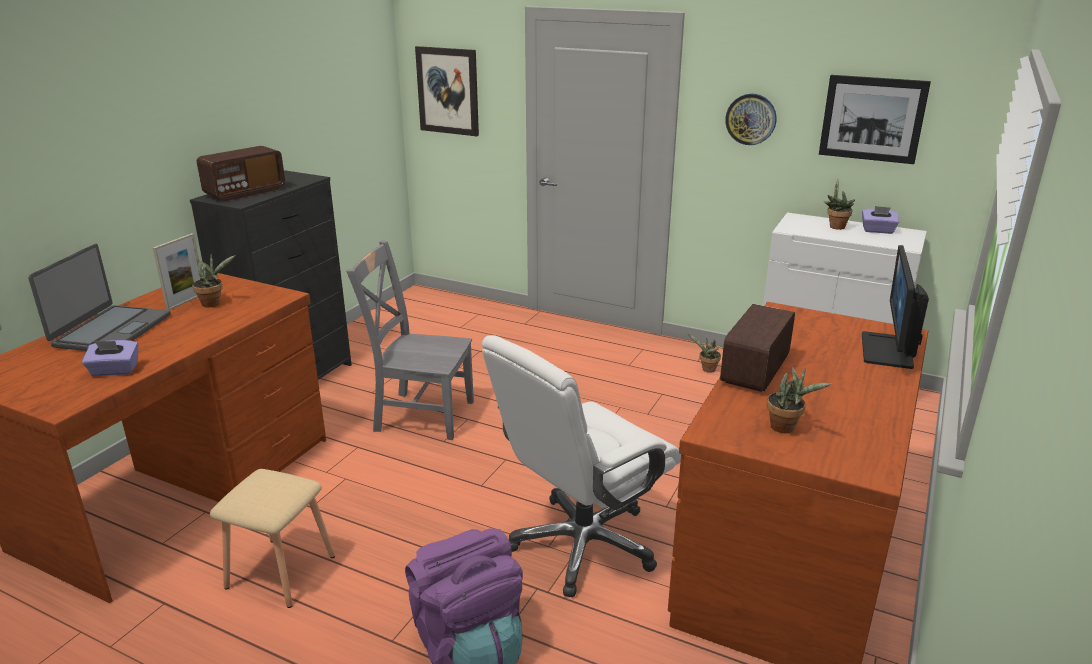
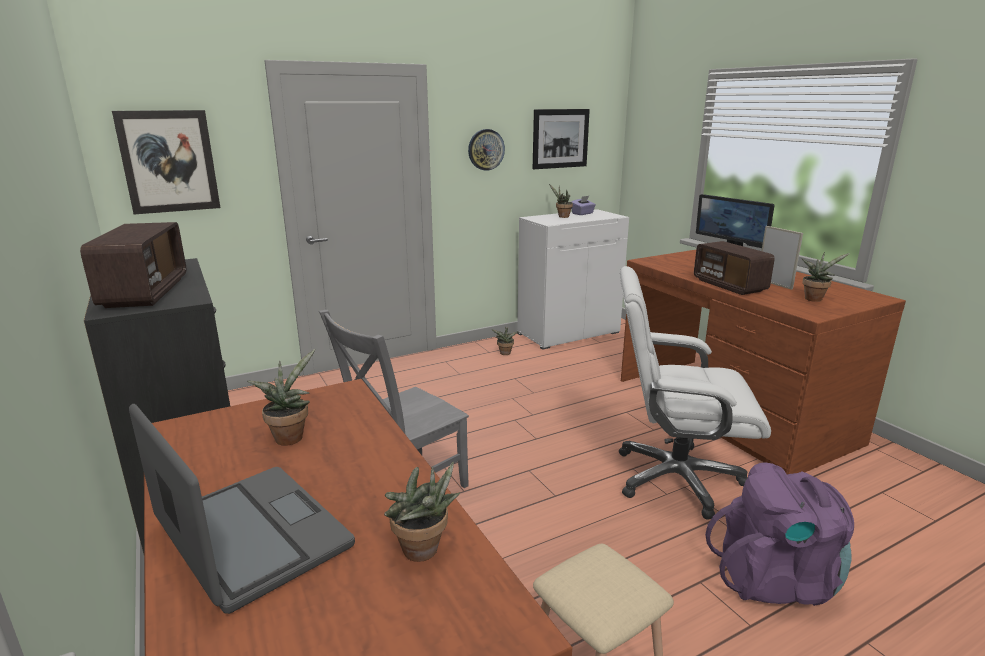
camera: 55 degrees left, 5 degrees down
(115, 371) = (423, 553): purple tissue box -> potted plant
(186, 301) = (246, 454): picture frame -> picture frame (774, 284)
(582, 544) = (675, 478): white office chair -> white office chair turned 105 degrees clockwise

